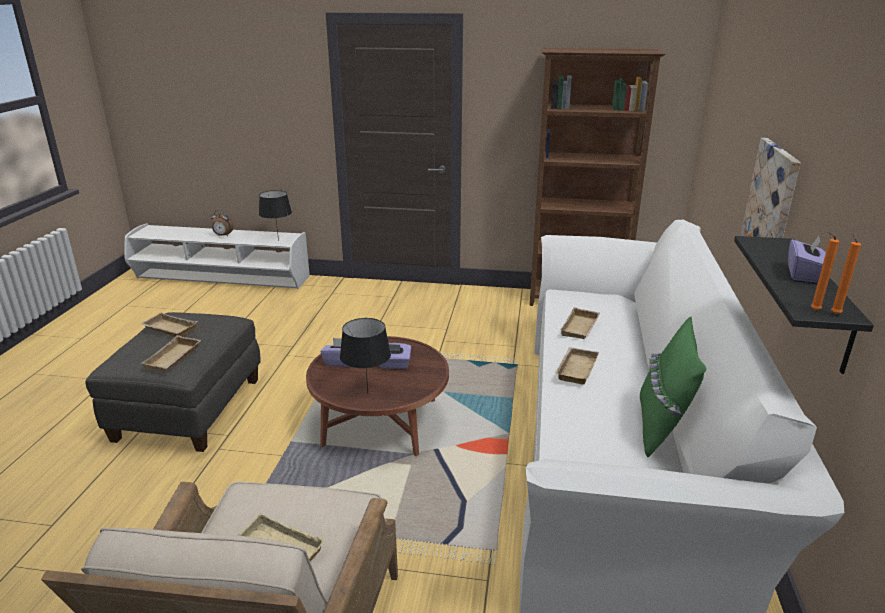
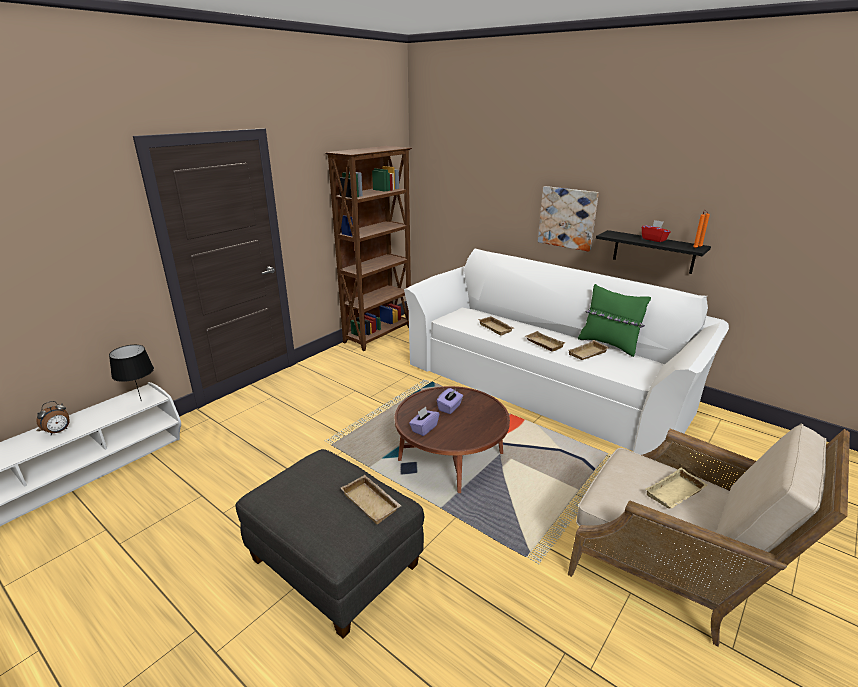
camera: 60 degrees left, 0 degrees up
(168, 329) = (301, 498): beige tray -> beige tray (588, 354)
(368, 394) = (480, 428): black table lamp -> none
(804, 274) = (654, 239): purple tissue box -> red tissue box

